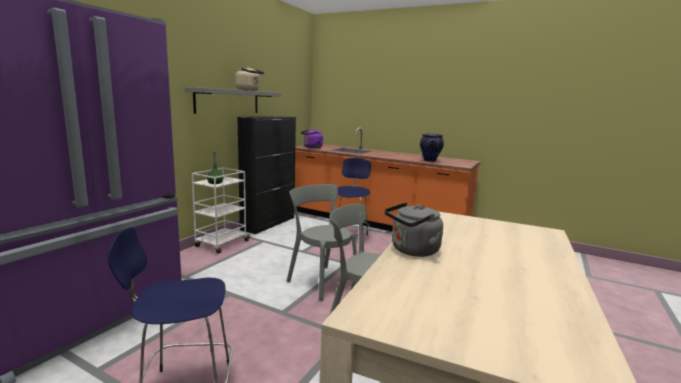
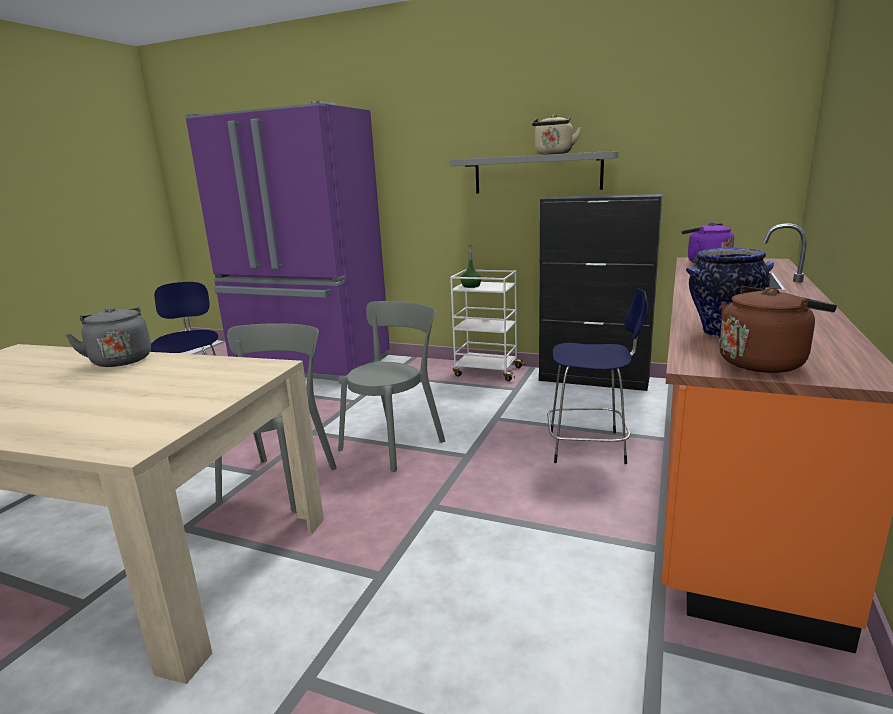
camera: 85 degrees right, 5 degrees up
(460, 163) = (764, 362): none -> brown kettle

